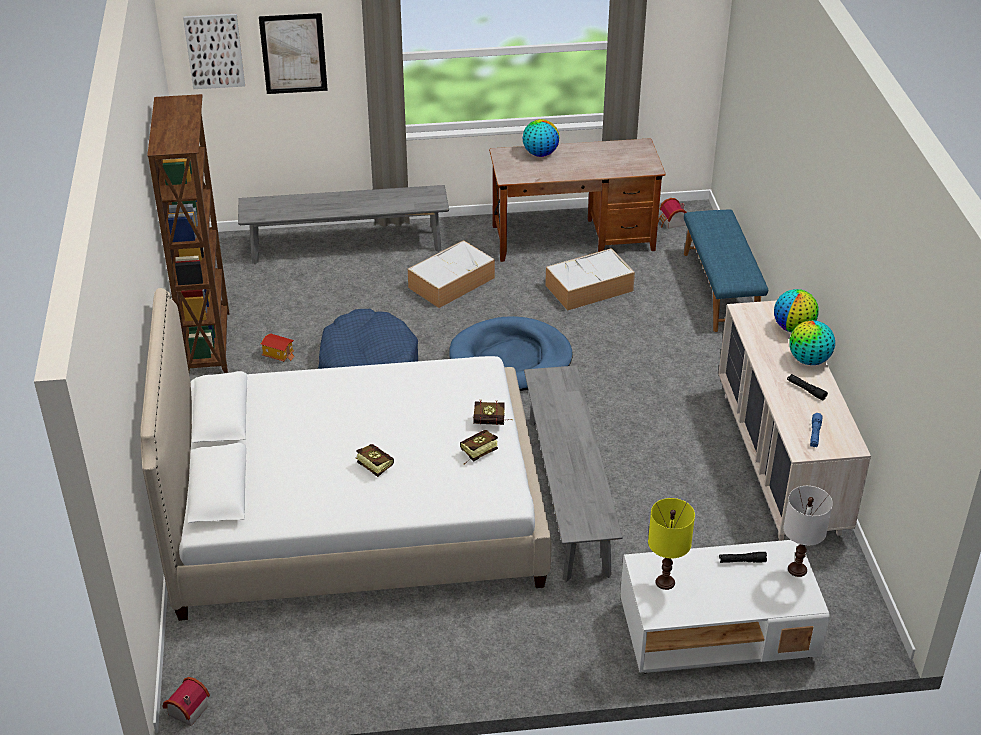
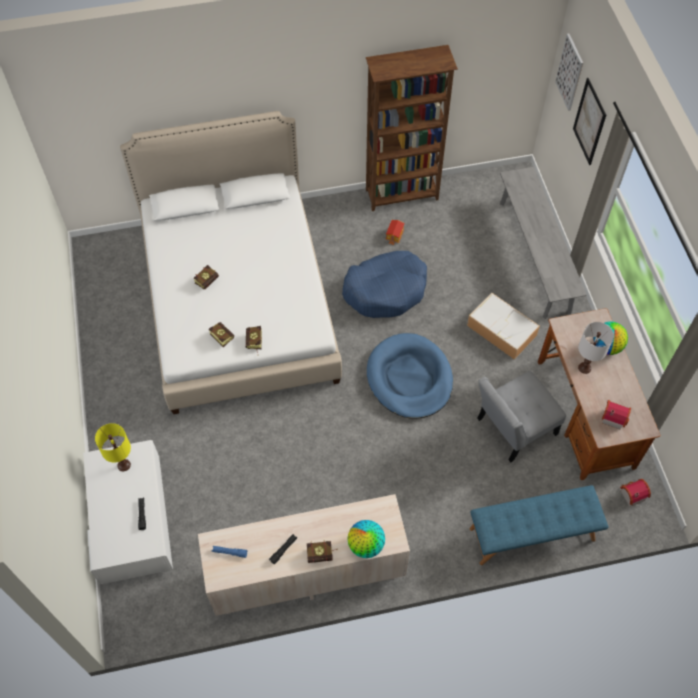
camera: 85 degrees right, 20 degrees up
(185, 710) = (84, 246): toy house -> toy house (613, 417)
(567, 495) = (262, 424): grey bench -> none
(588, 288) = (513, 428): storage box -> grey chair
(797, 569) = (133, 551): white table lamp -> white table lamp (584, 368)
(808, 360) = (322, 554): globe -> book

